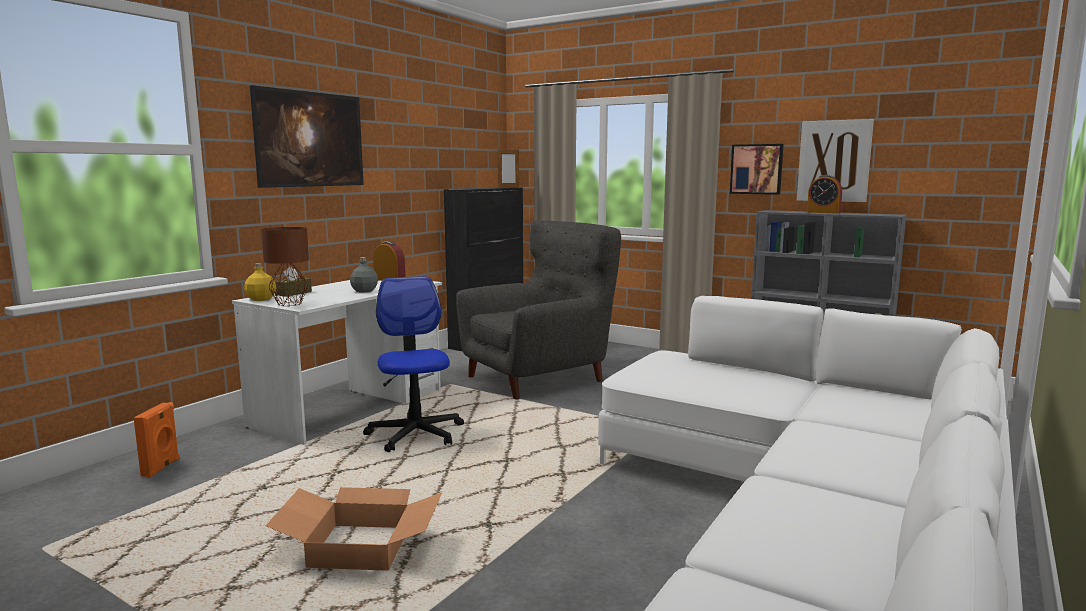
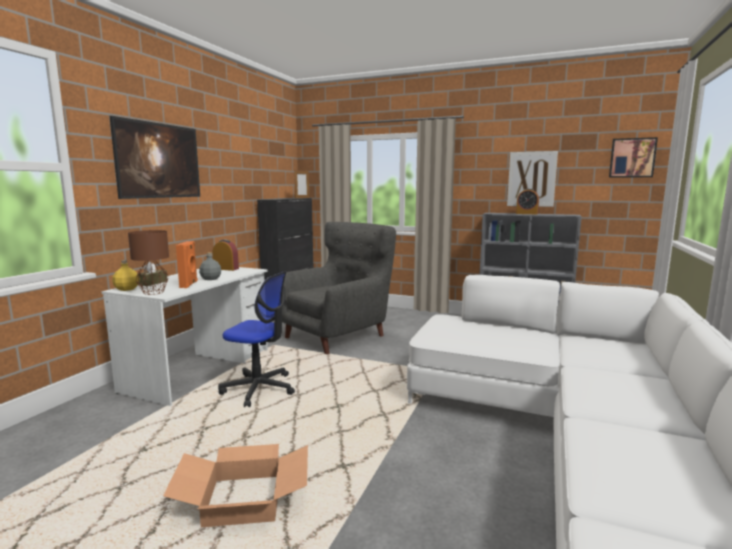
camera: 10 degrees left, 0 degrees up
(162, 467) = (46, 438): orange speaker -> orange speaker (189, 284)
(415, 434) = (259, 389): office chair -> office chair turned 135 degrees clockwise
(756, 169) = (479, 184): picture -> picture (632, 158)

